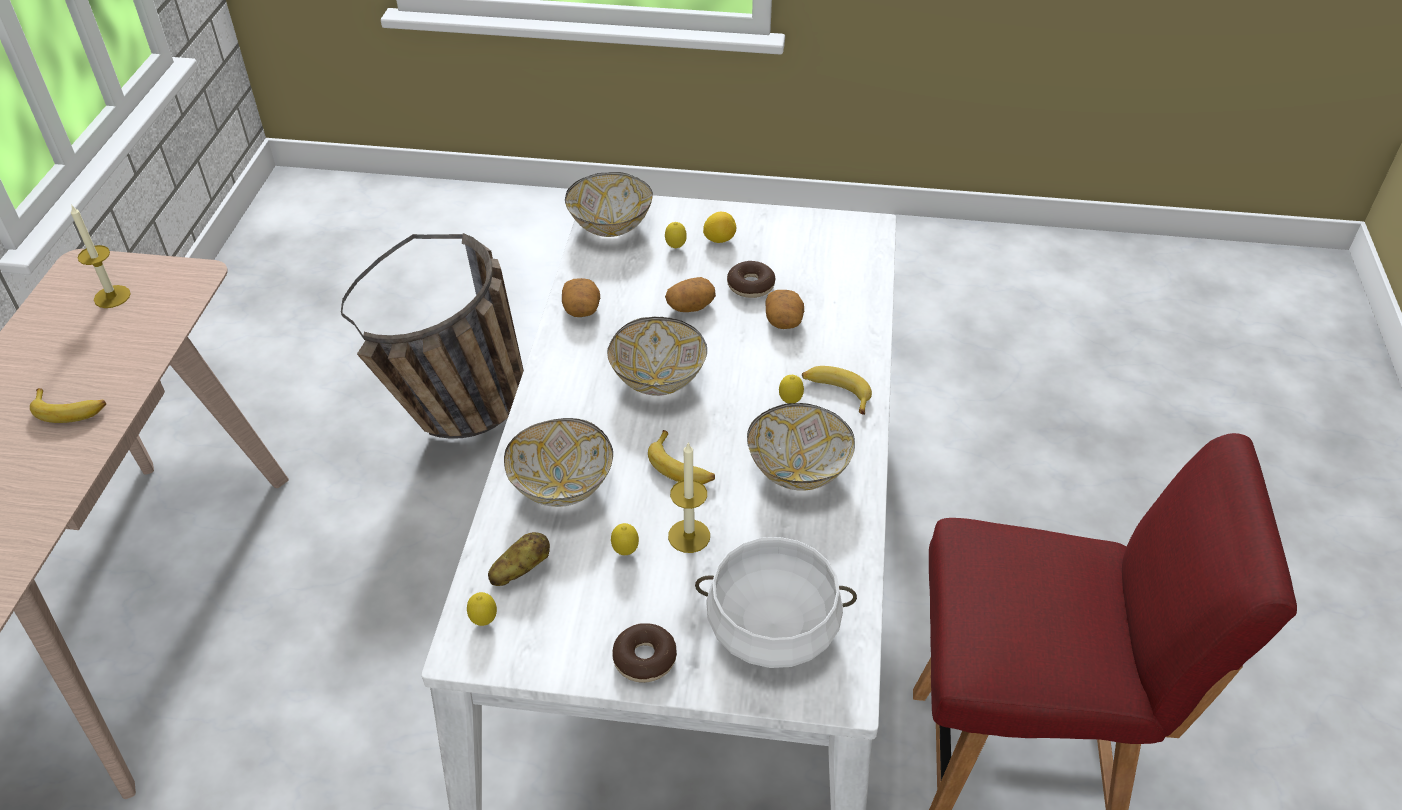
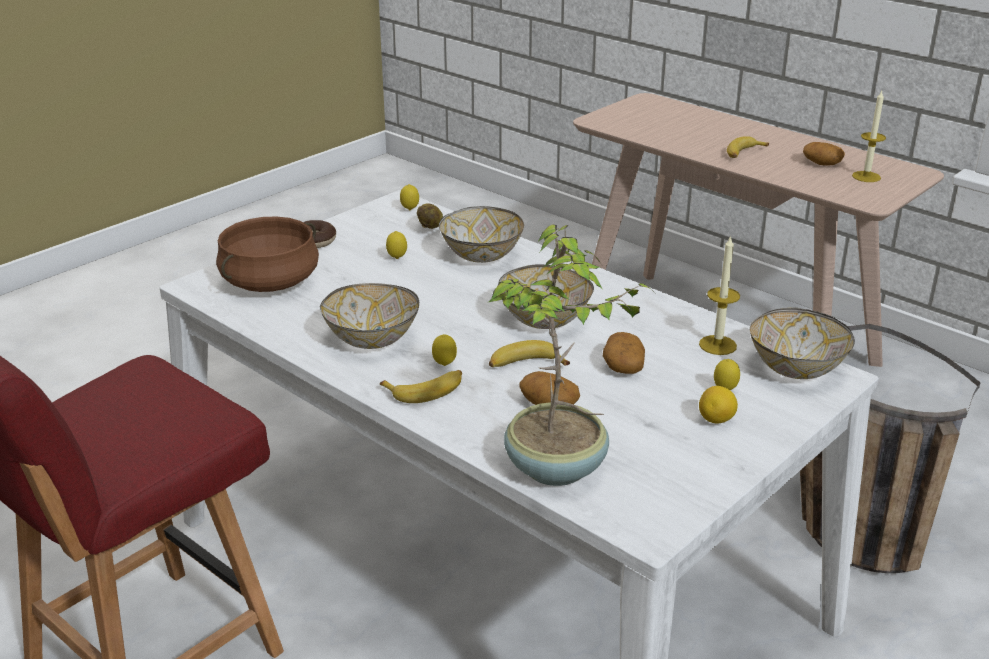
camera: 125 degrees right, 15 degrees down
(582, 309) = (673, 317): potato -> potato (821, 163)
(681, 467) = (440, 299): banana -> banana (525, 365)
(689, 536) = (378, 281): candle -> candle (717, 345)
(750, 286) = (620, 408): donut -> none
(773, 626) = (270, 282): white cooking pot -> brown cooking pot
(854, 284) = (557, 469): none -> potted plant

